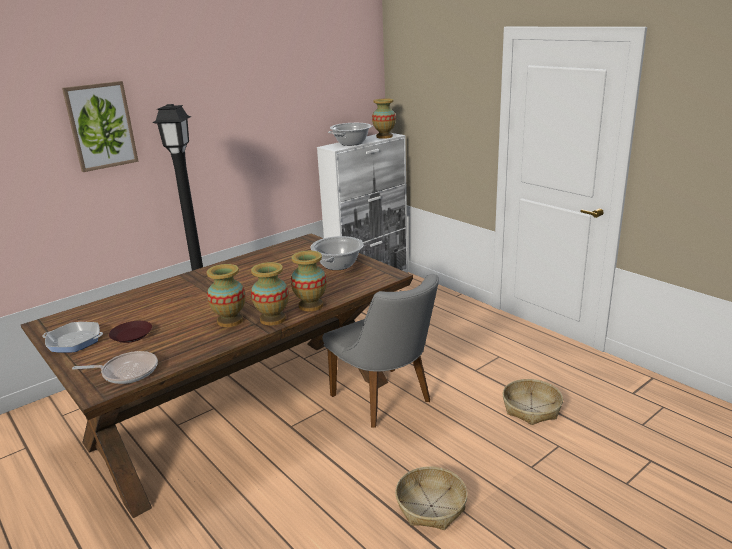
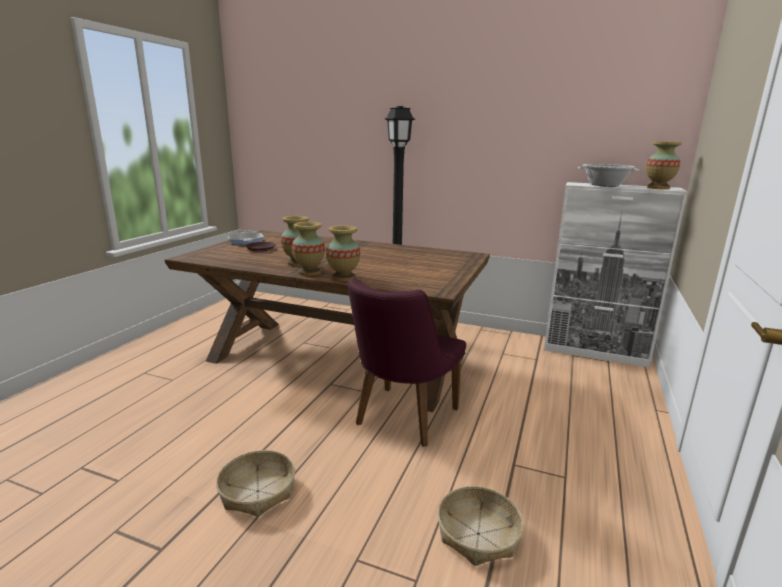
camera: 60 degrees right, 5 degrees down
(101, 126) = (373, 122): picture -> none
(127, 372) = (211, 257): frying pan -> none
(338, 264) = (436, 271): cooking pot -> none
(387, 401) = (401, 420): grey chair -> purple chair

